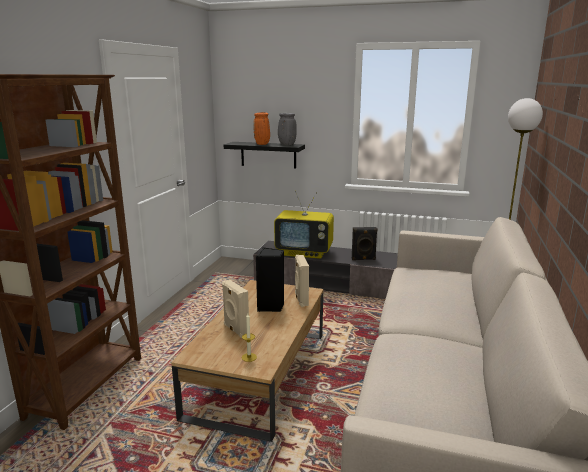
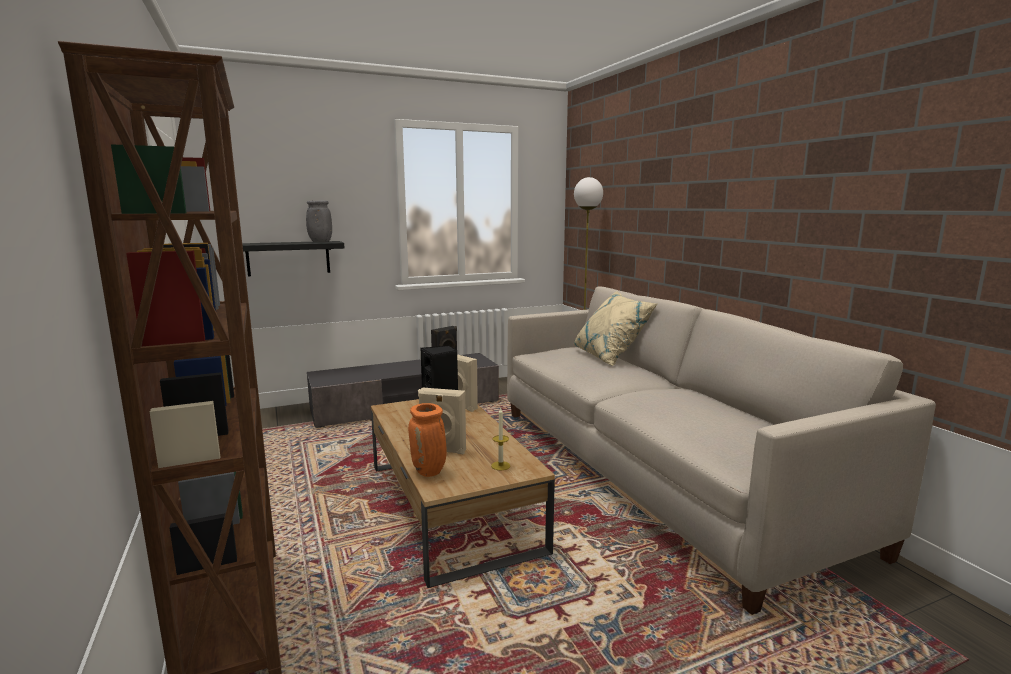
camera: 40 degrees left, 5 degrees down
(262, 144) = (286, 243): orange vase -> orange vase (429, 472)
(305, 253) = (374, 373): television -> none
(464, 293) = (610, 357): none -> beige pillow

